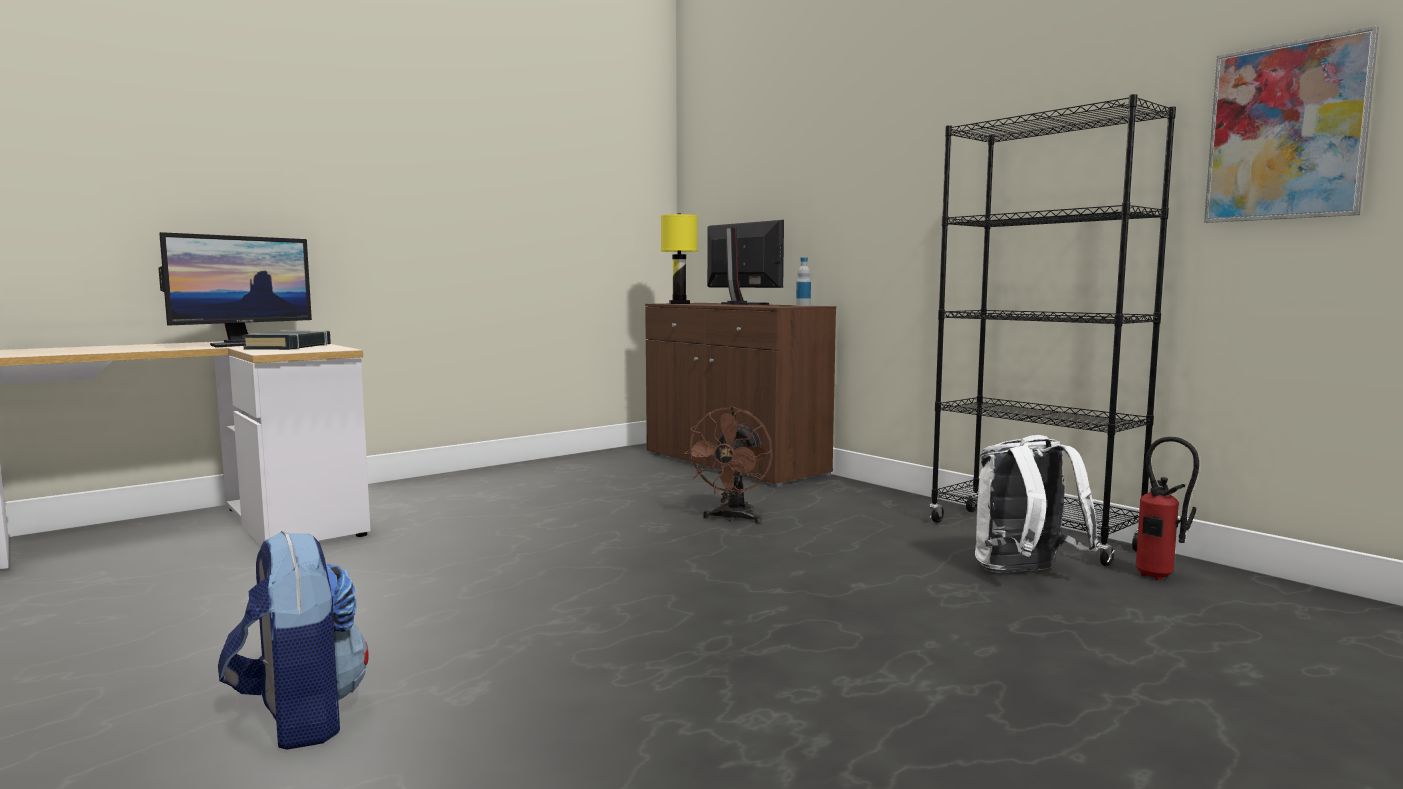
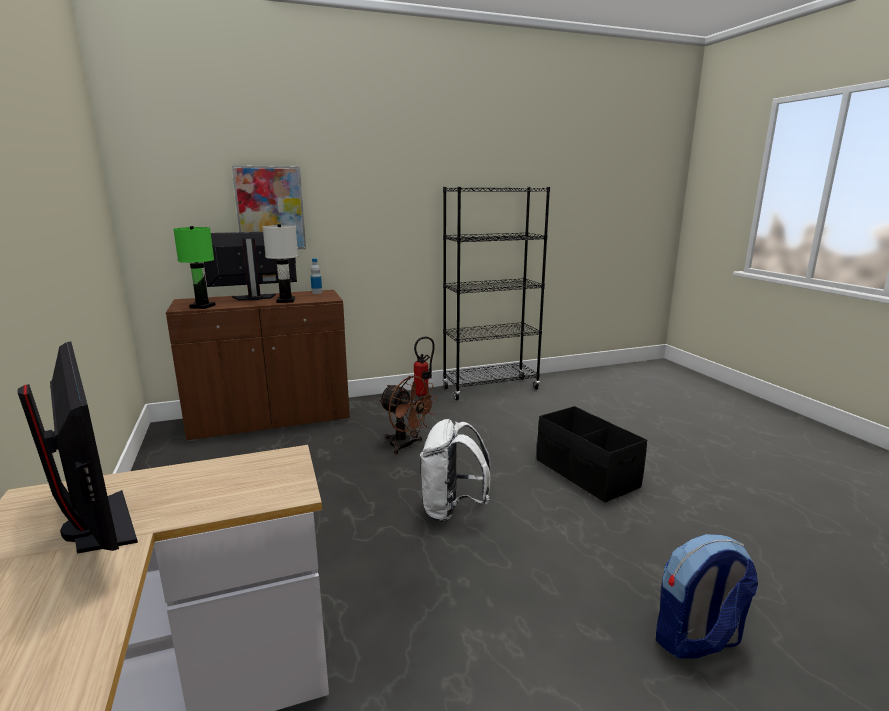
camera: 70 degrees left, 10 degrees up
(289, 347) = (210, 486): black book -> none
(679, 303) = (203, 306): yellow table lamp -> green table lamp
(741, 305) = (285, 301): none -> white table lamp
(761, 627) = (586, 473): none -> black storage box
(1025, 573) = (538, 404): white backpack -> white backpack (452, 510)
(1159, 578) = (553, 386): fire extinguisher -> fire extinguisher (424, 395)
(1286, 132) = (561, 202): picture -> picture (270, 208)

